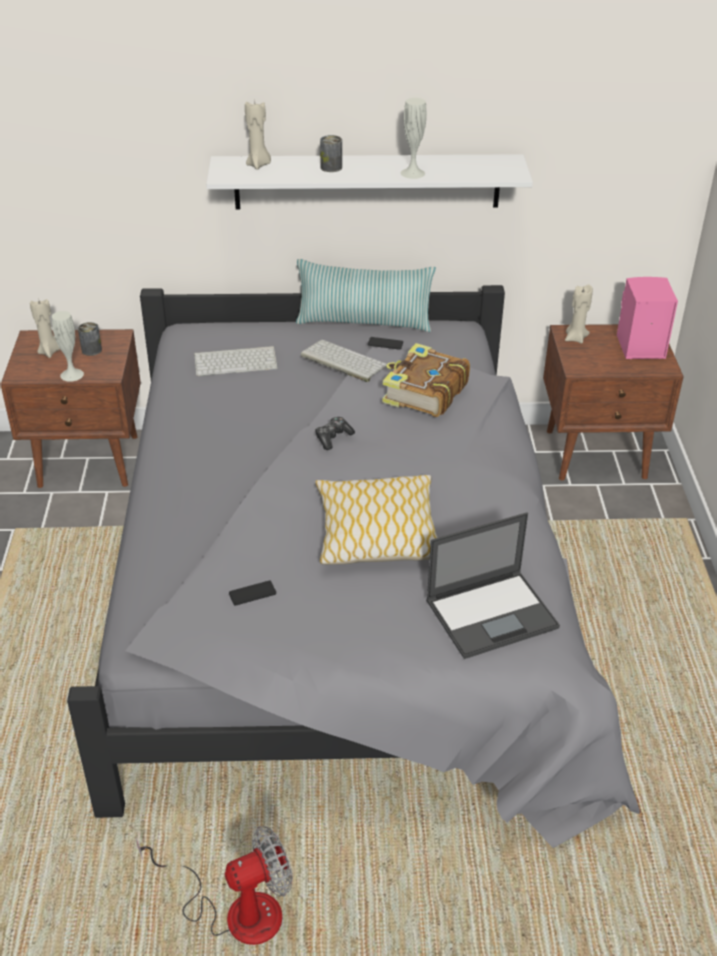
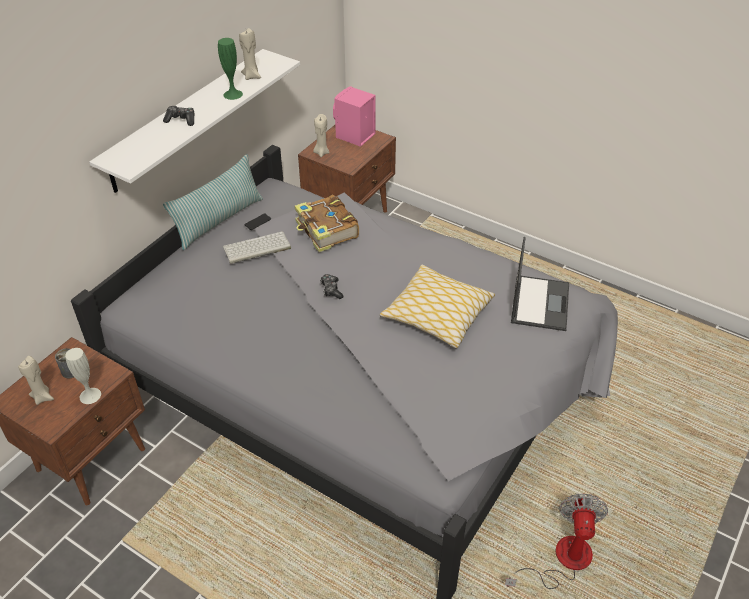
camera: 55 degrees left, 5 degrees up
(236, 361) = (194, 297): keyboard -> none
(252, 593) = (445, 394): phone -> none
(258, 165) = (134, 146): beige candle -> beige candle (252, 76)
(331, 167) = (181, 120): can -> game controller
(412, 173) = (233, 94): white vase -> green vase

